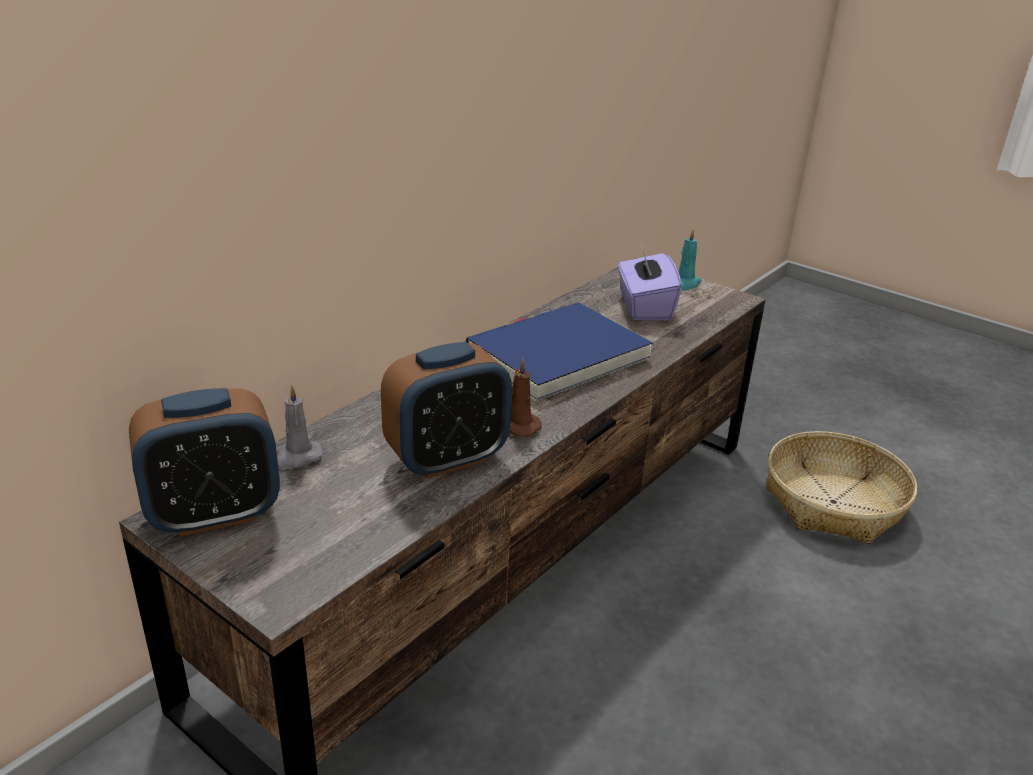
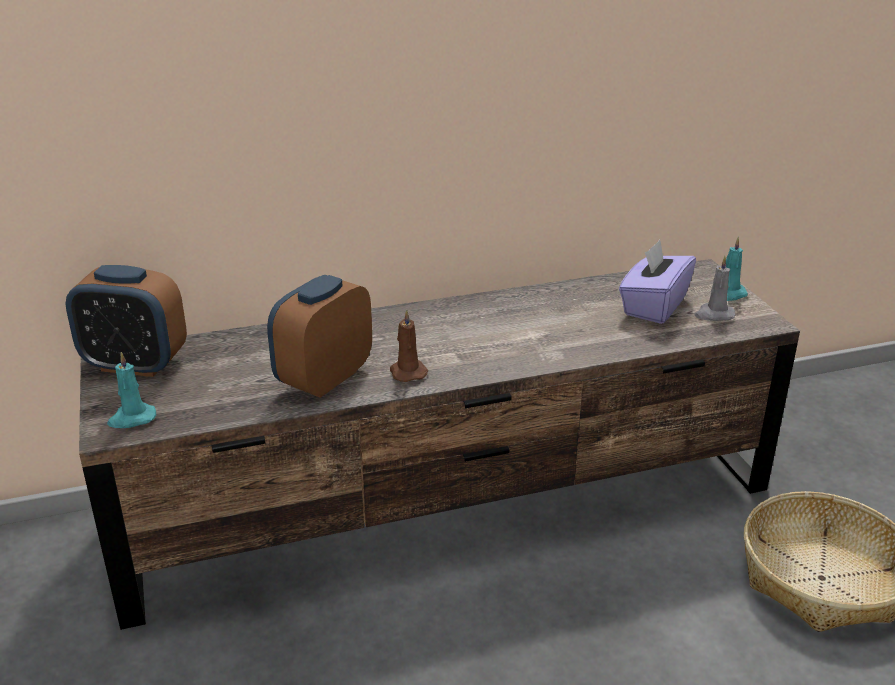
camera: 35 degrees right, 0 degrees up
(288, 575) = (132, 418): none -> turquoise candle
(297, 458) = (225, 344): grey candle -> grey candle (713, 315)
(447, 459) = (324, 379): alarm clock -> alarm clock turned 120 degrees clockwise
(558, 356) = (513, 327): blue book -> none

